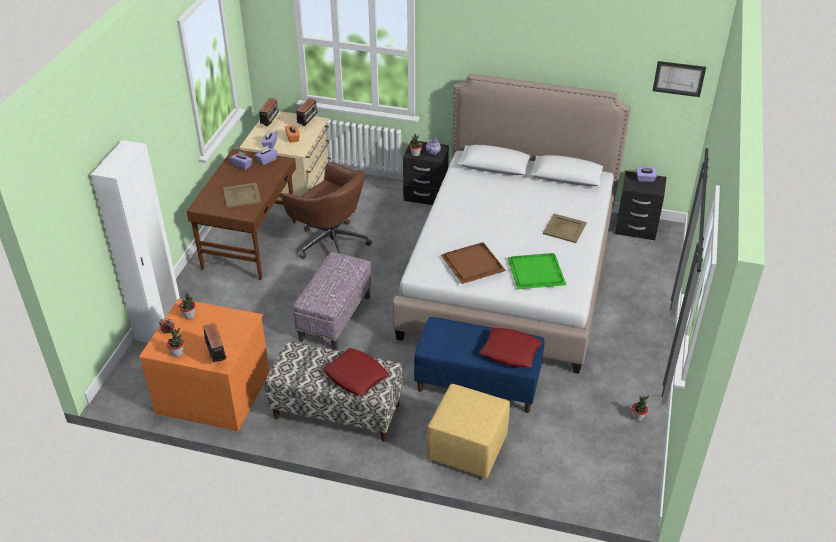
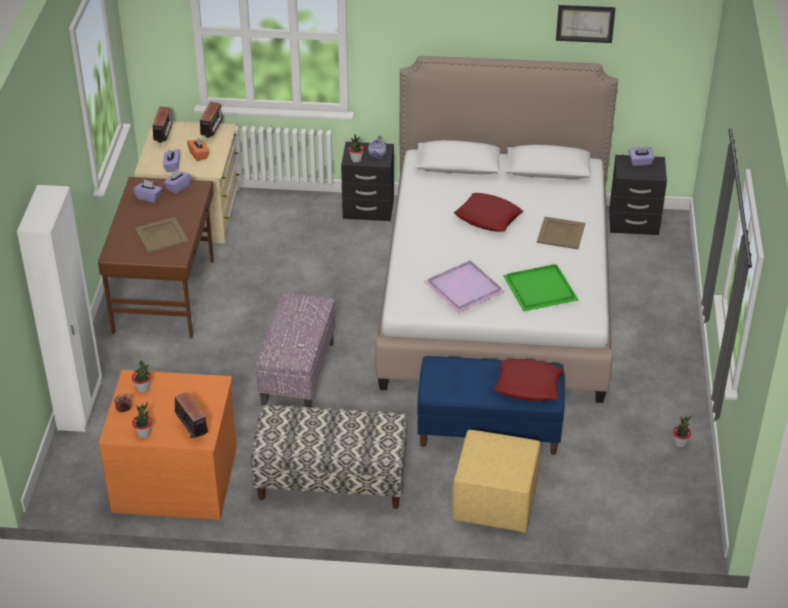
camera: 10 degrees left, 0 degrees up
(331, 243) = (266, 282): brown office chair -> none
(356, 376) = (357, 434): red pillow -> red pillow (488, 217)
(471, 264) = (462, 288): brown tray -> purple tray
(679, 78) = (671, 40): picture -> picture (585, 23)

